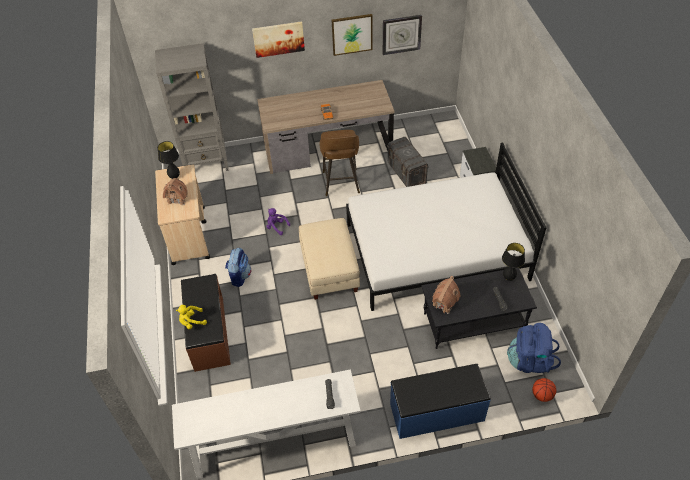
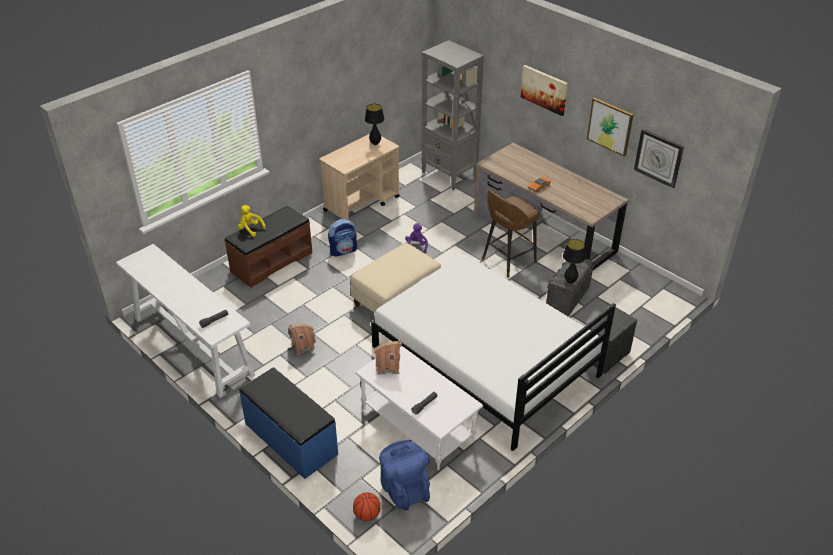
camera: 55 degrees right, 10 degrees down
(178, 198) = (354, 155): toy house -> toy house (303, 346)
(473, 321) = (418, 424): black coffee table -> white coffee table
(508, 278) = (460, 402): black table lamp -> black table lamp (570, 281)

